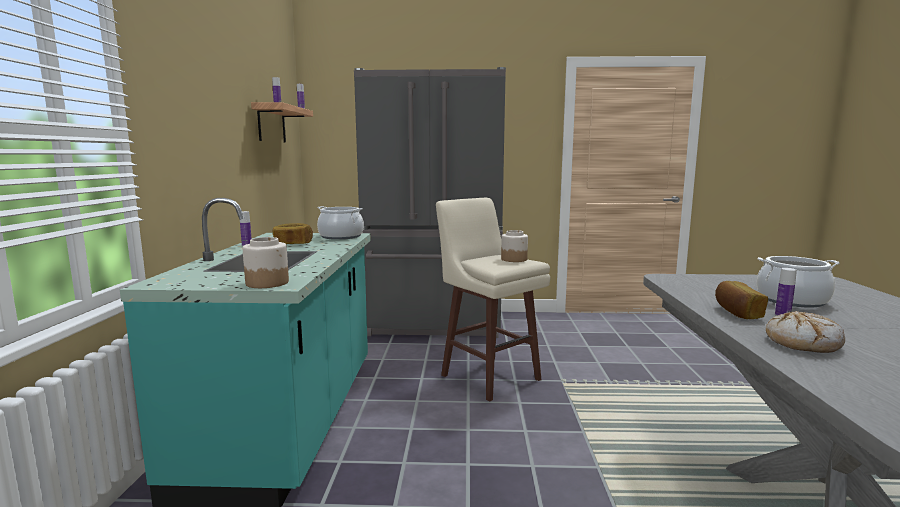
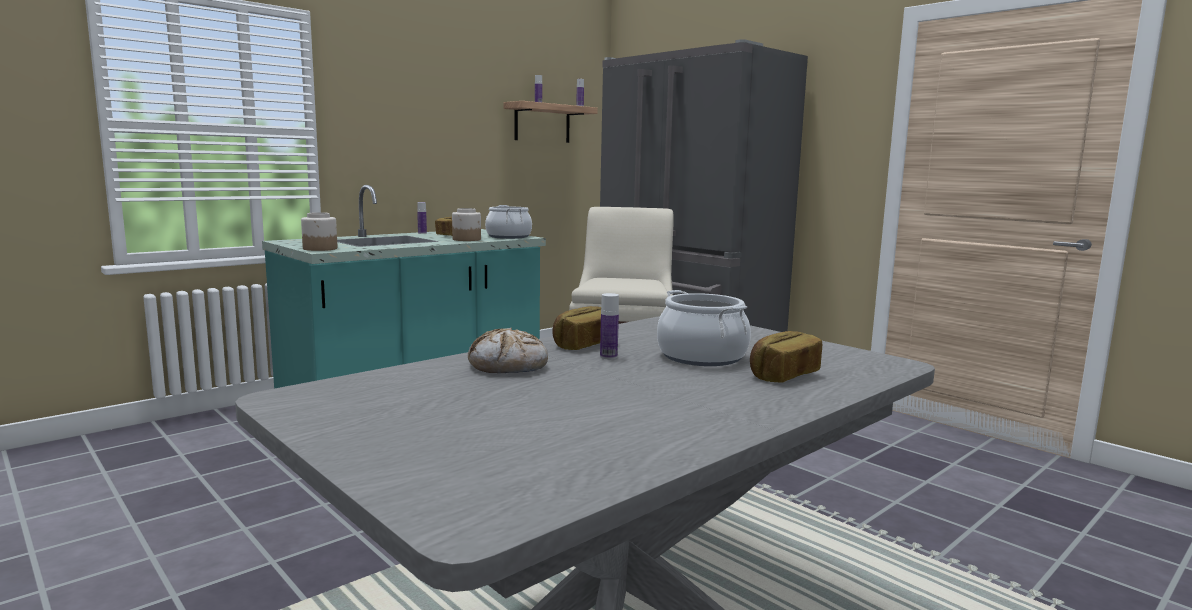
camera: 45 degrees right, 0 degrees up
(514, 259) = (638, 283): jar -> jar (467, 239)
(851, 299) = (782, 375): none -> bread

